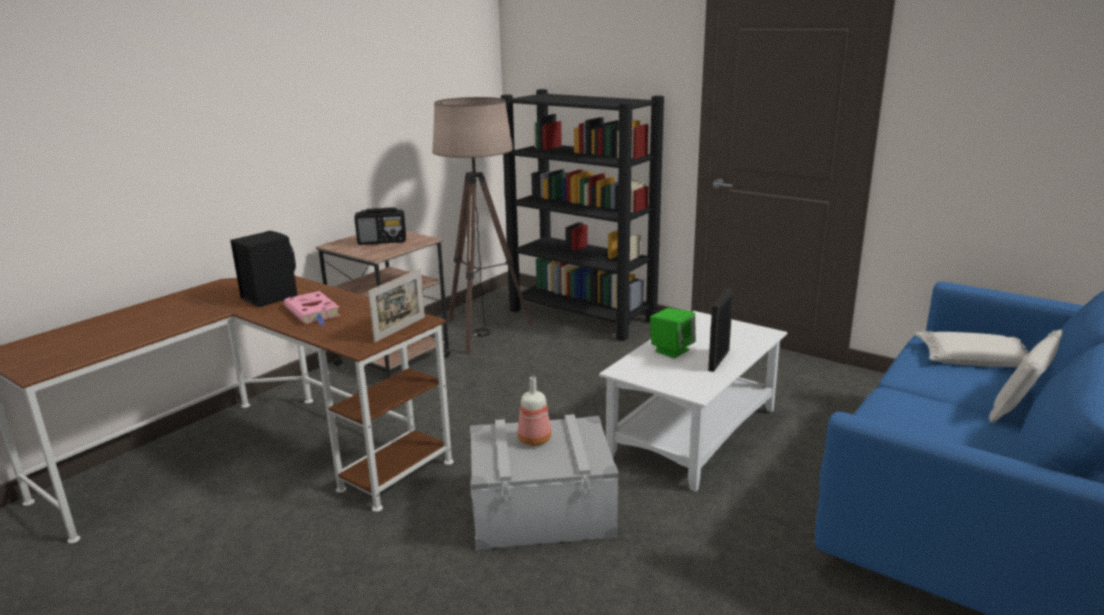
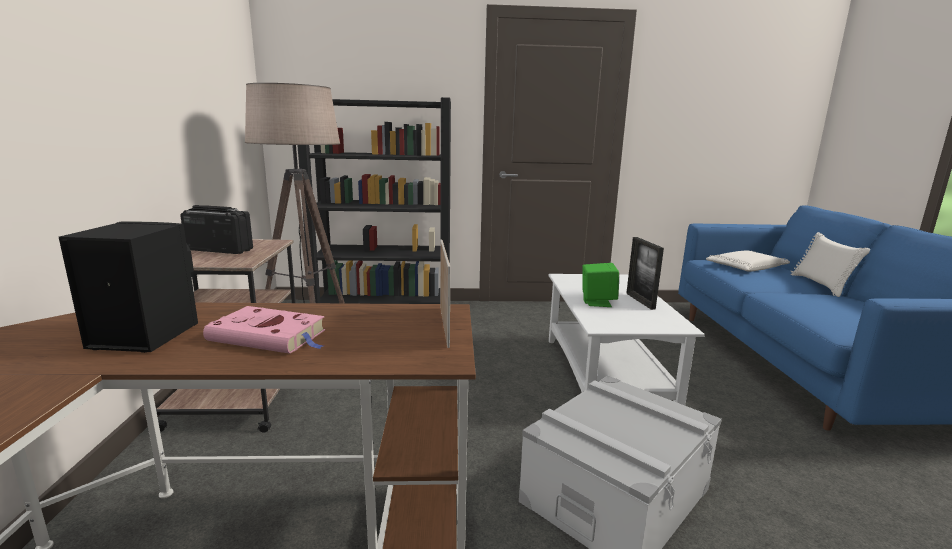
camera: 40 degrees left, 5 degrees down
(382, 241) = (219, 250): radio -> radio turned 120 degrees counterclockwise
(534, 440) = (607, 419): bottle -> none

